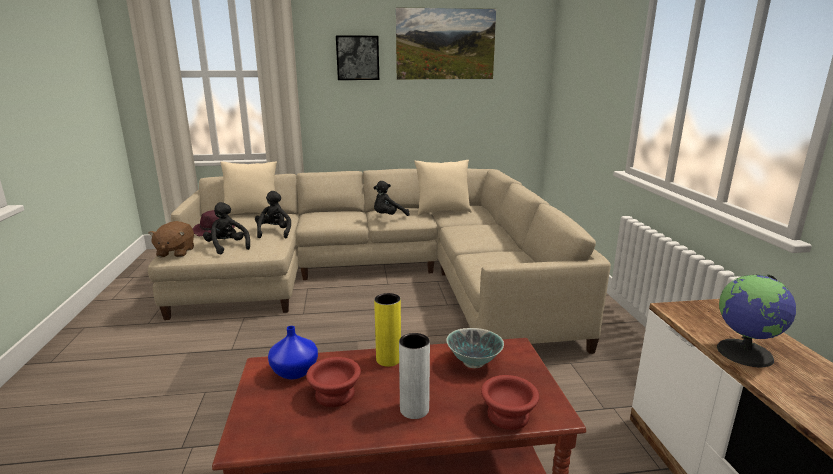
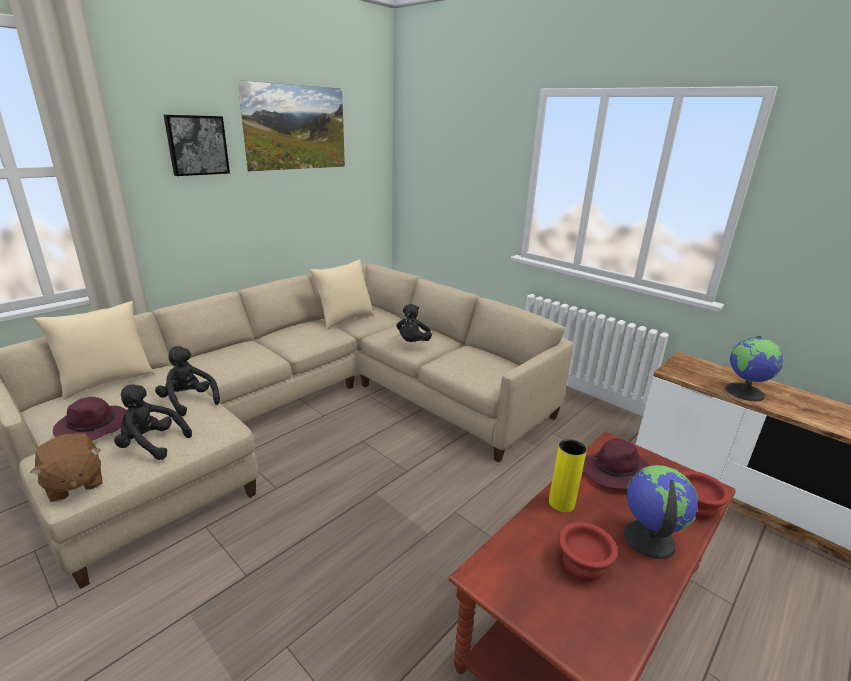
camera: 40 degrees left, 5 degrees up
(296, 371) = (517, 562): blue vase -> none
(388, 217) = (300, 340): black plush toy -> black plush toy (413, 343)
(414, 409) = (647, 539): grey vase -> globe
(474, 363) = (614, 472): bowl -> purple hat

